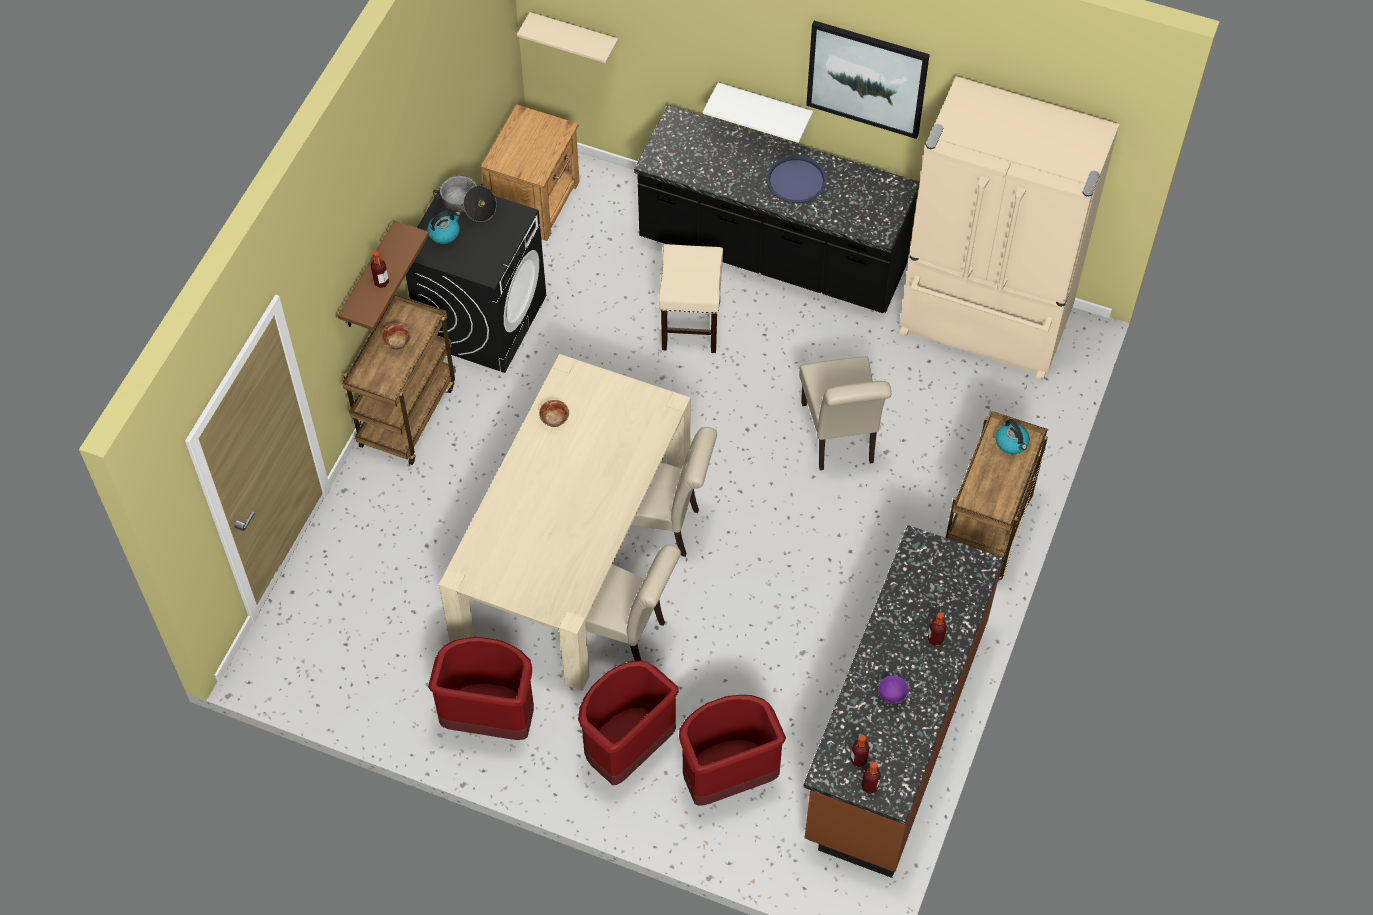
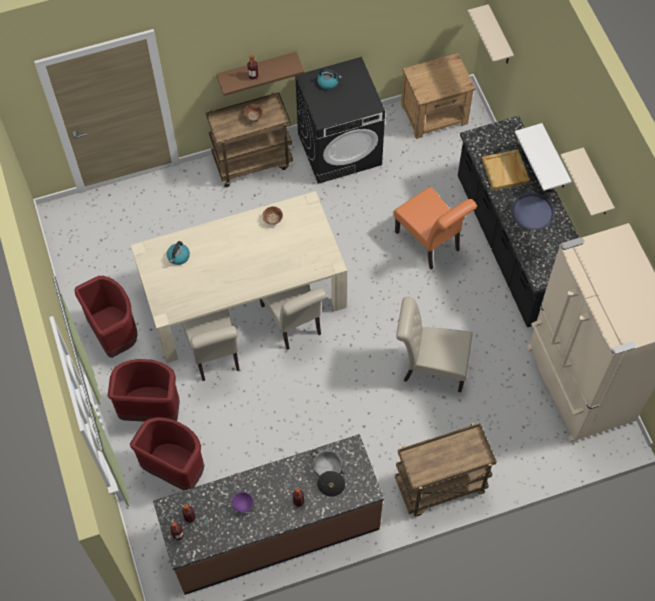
camera: 50 degrees right, 5 degrees up
(467, 205) = (355, 78): cooking pot -> cooking pot (328, 475)
(691, 326) = (430, 243): beige stool -> orange chair
(723, 166) = (505, 171): none -> beige tray
(839, 437) = (430, 367): beige chair -> beige chair turned 60 degrees clockwise
(867, 78) = (596, 184): picture -> beige shelf
(1012, 443) = (472, 450): kettle -> kettle (178, 257)

